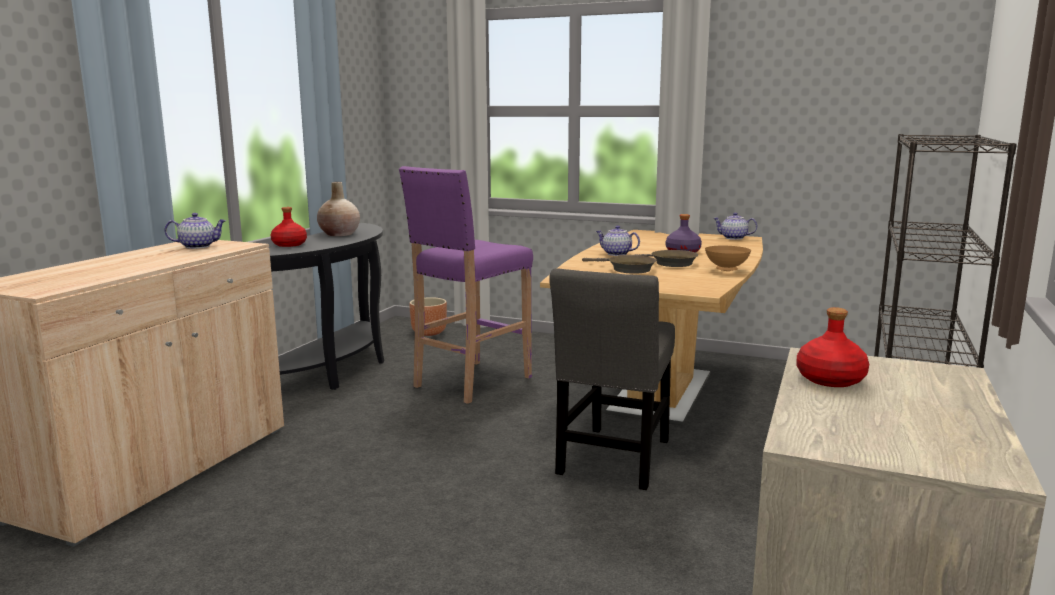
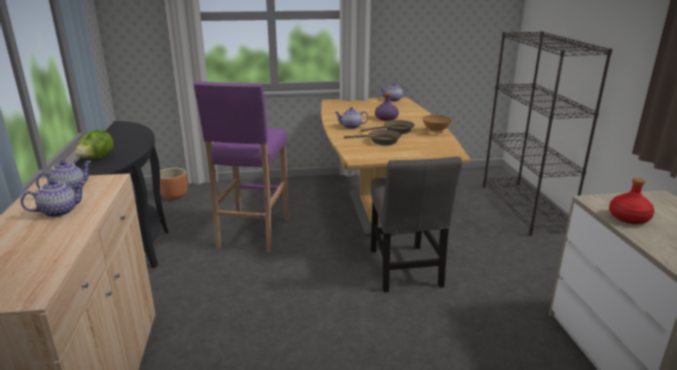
camera: 30 degrees left, 10 degrees up
(163, 256) = (59, 211): none -> teapot
(290, 244) = (96, 159): red bottle -> lettuce
(339, 234) = (120, 138): beige vase -> none

